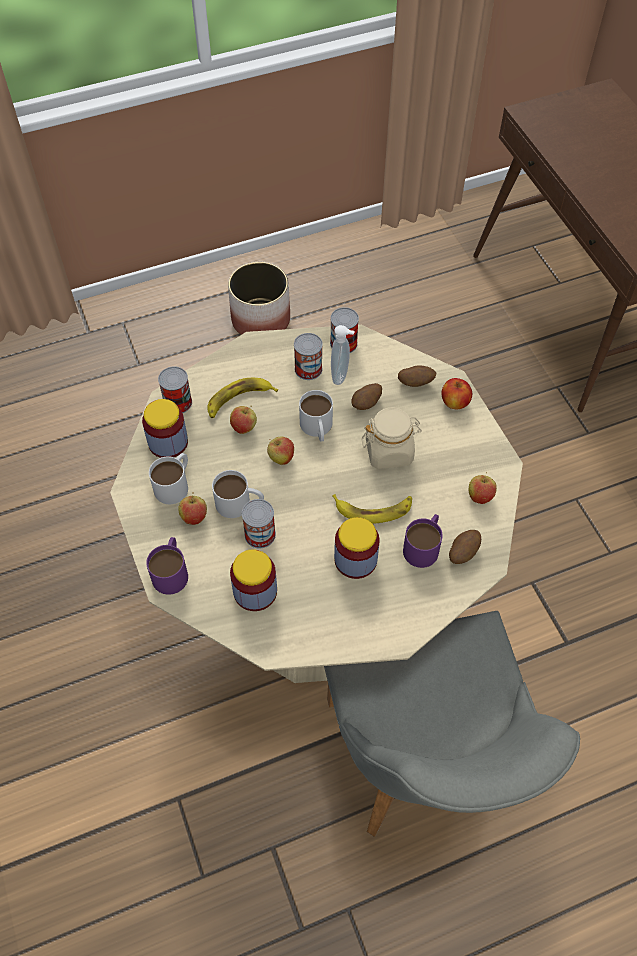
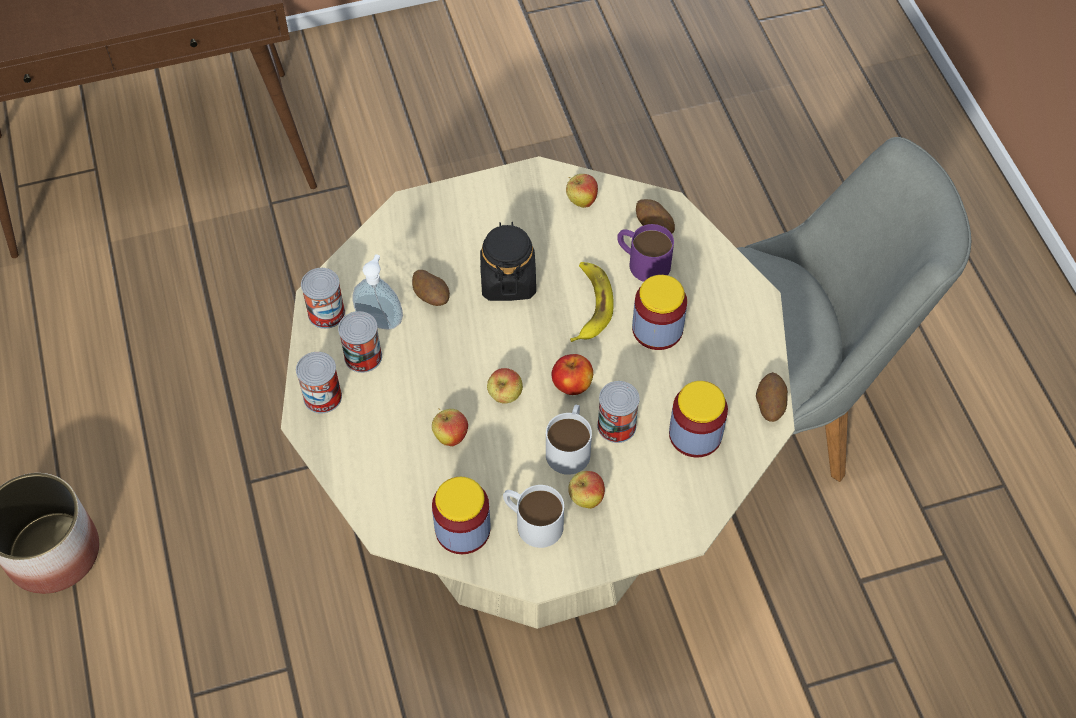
camera: 85 degrees left, 0 degrees up
(171, 570) = (663, 526): purple mug -> none
(178, 402) = (395, 517): can -> can (322, 396)
(239, 400) = (403, 441): banana -> none
(317, 428) = (463, 353): white mug -> none
(389, 451) = (508, 280): beige jar -> black jar
(415, 383) = (406, 242): potato -> potato (769, 405)
(455, 403) = (443, 206): apple -> apple (572, 384)

